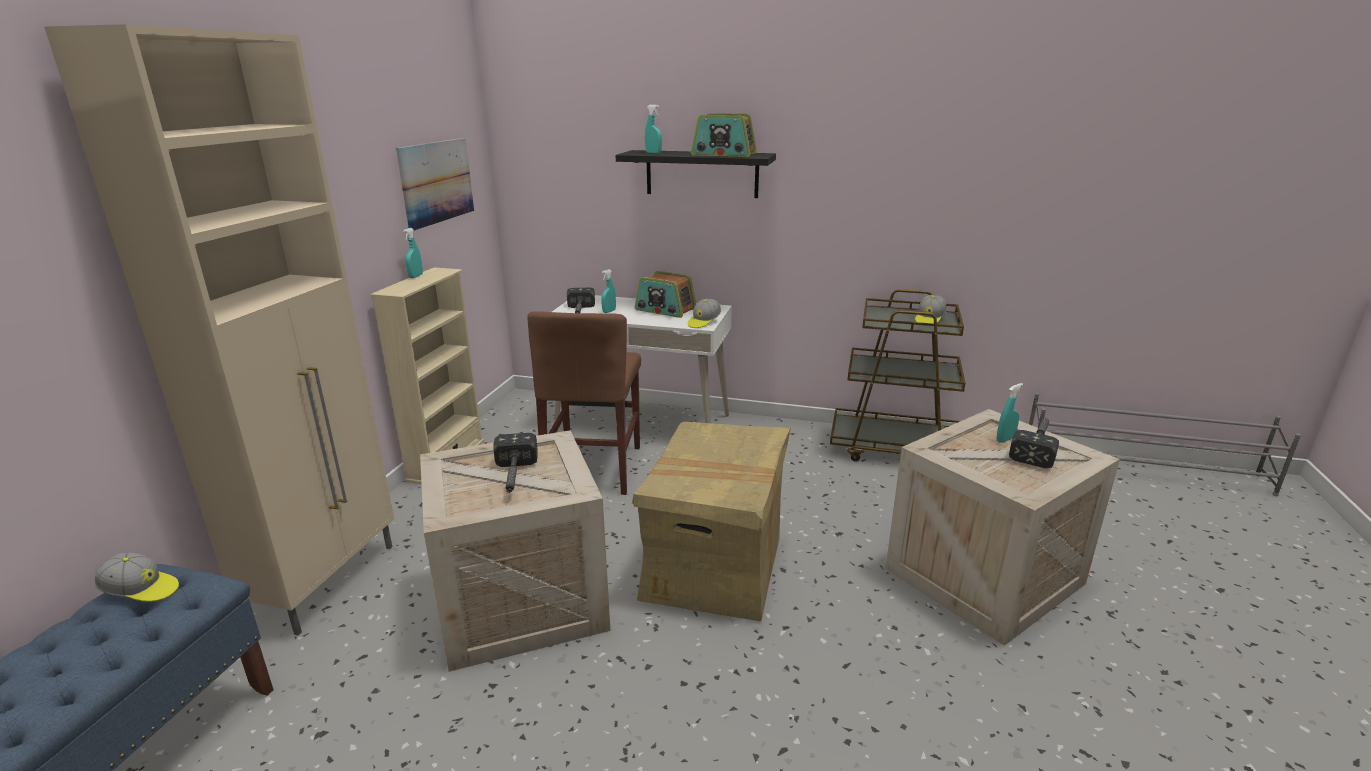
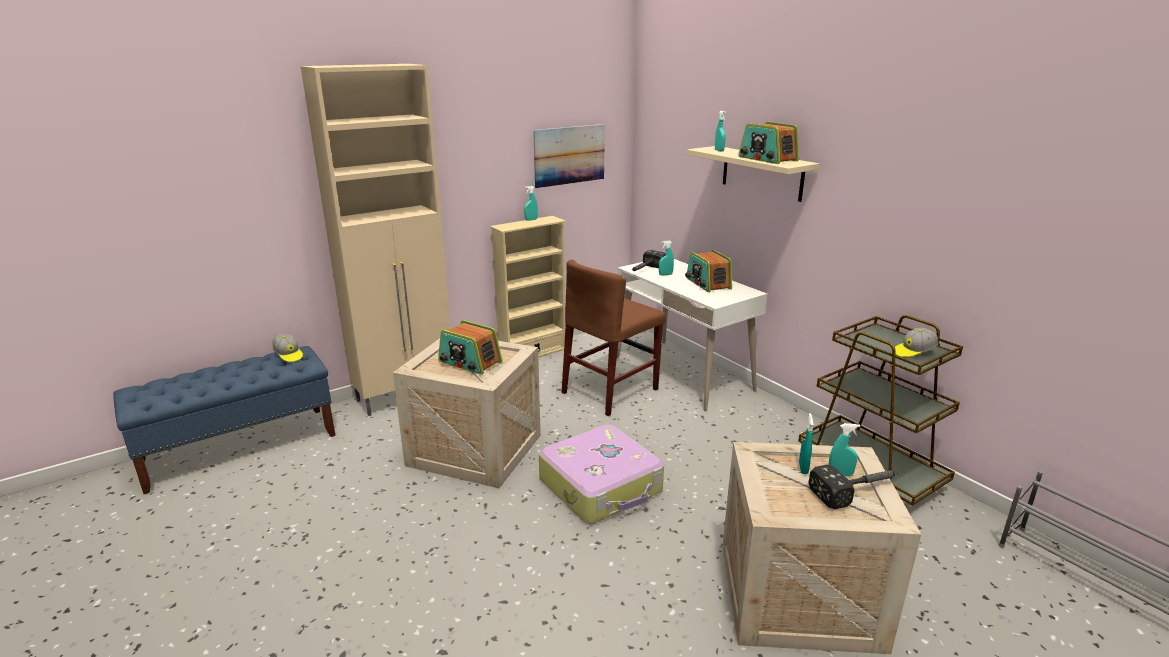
camera: 40 degrees right, 0 degrees up
(514, 478) = (470, 362): hammer -> radio
(702, 174) = (762, 173): black shelf -> beige shelf
(703, 322) = (719, 300): cap -> none
(714, 569) = (601, 486): cardboard box -> suitcase
(980, 446) = (803, 468): none -> turquoise spray bottle

